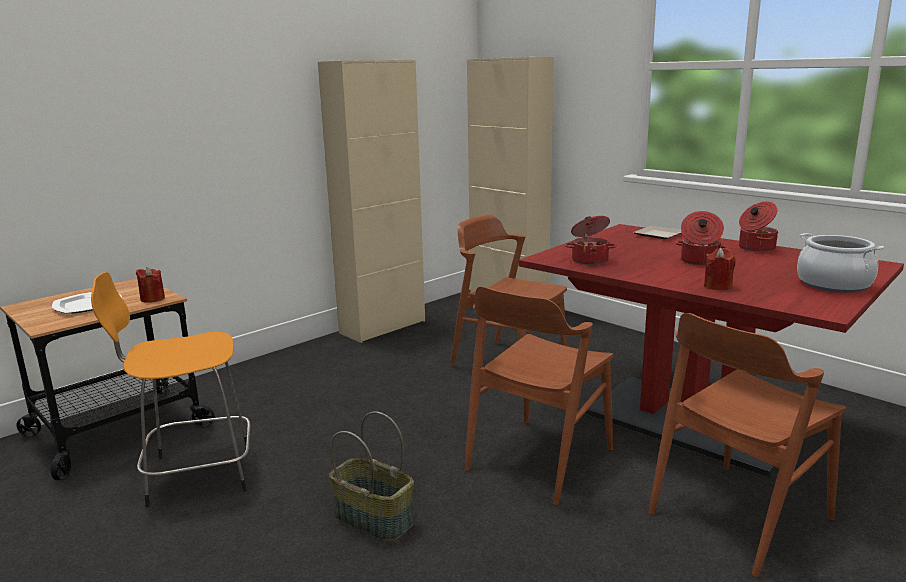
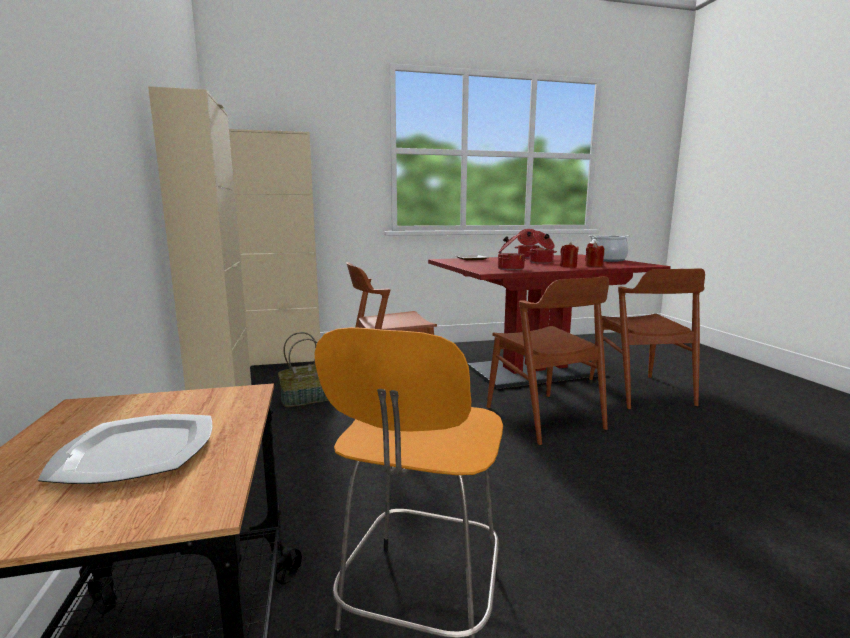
camera: 60 degrees left, 5 degrees down
(152, 299) = (227, 401): red candle -> red candle (568, 267)
(375, 519) = (594, 501): basket -> basket (307, 399)

